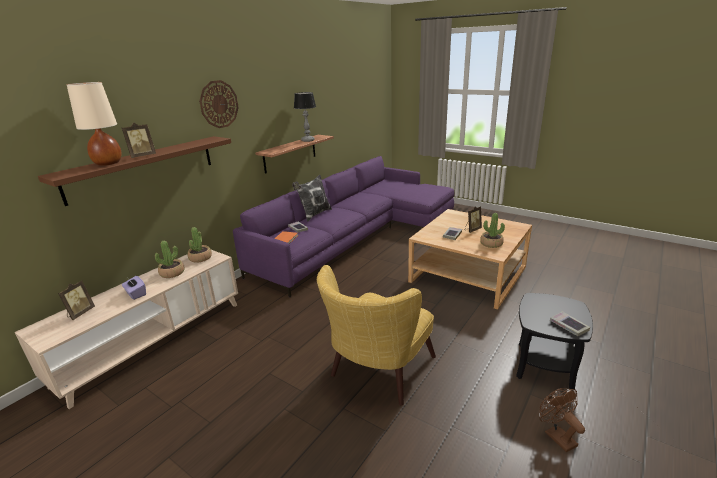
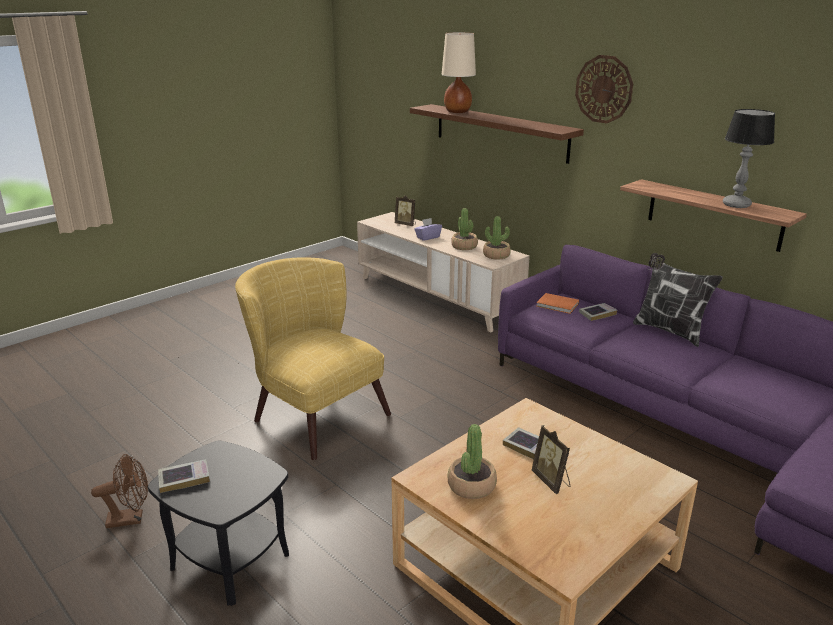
camera: 100 degrees right, 0 degrees up
(142, 156) = (480, 116): picture frame -> none

